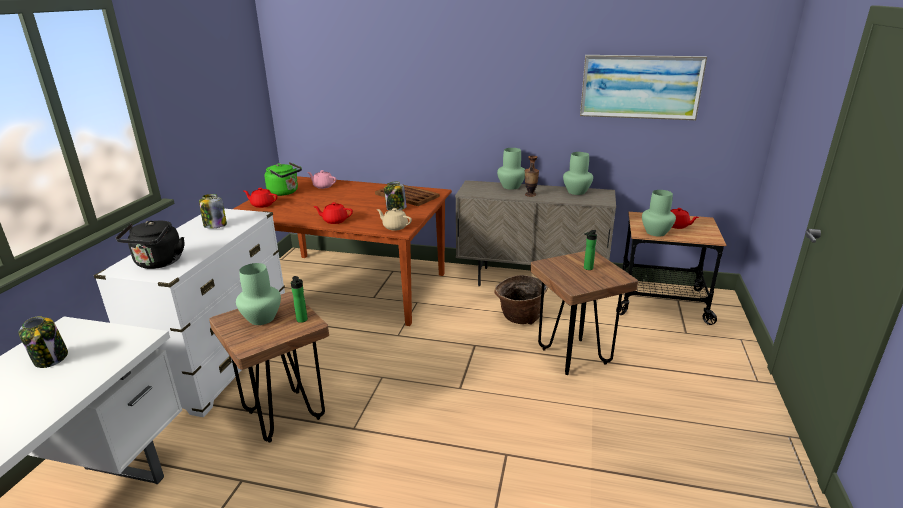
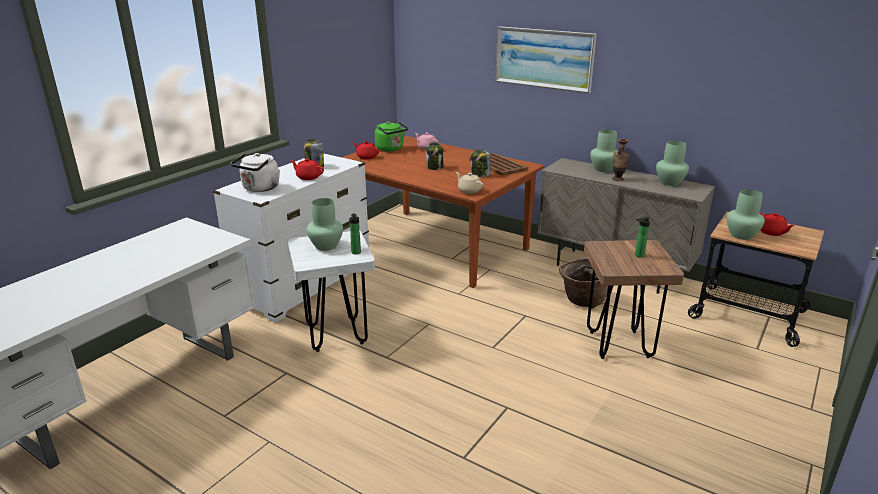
camera: 20 degrees right, 0 degrees up
(51, 358) = (168, 243): jar -> jar (435, 167)
(158, 263) = (259, 189): black kettle -> white kettle
(285, 415) = (336, 335): brown stool -> white stool
(334, 221) = (419, 178): red teapot -> red teapot (308, 177)
(640, 87) = (752, 77): picture -> picture (544, 58)

